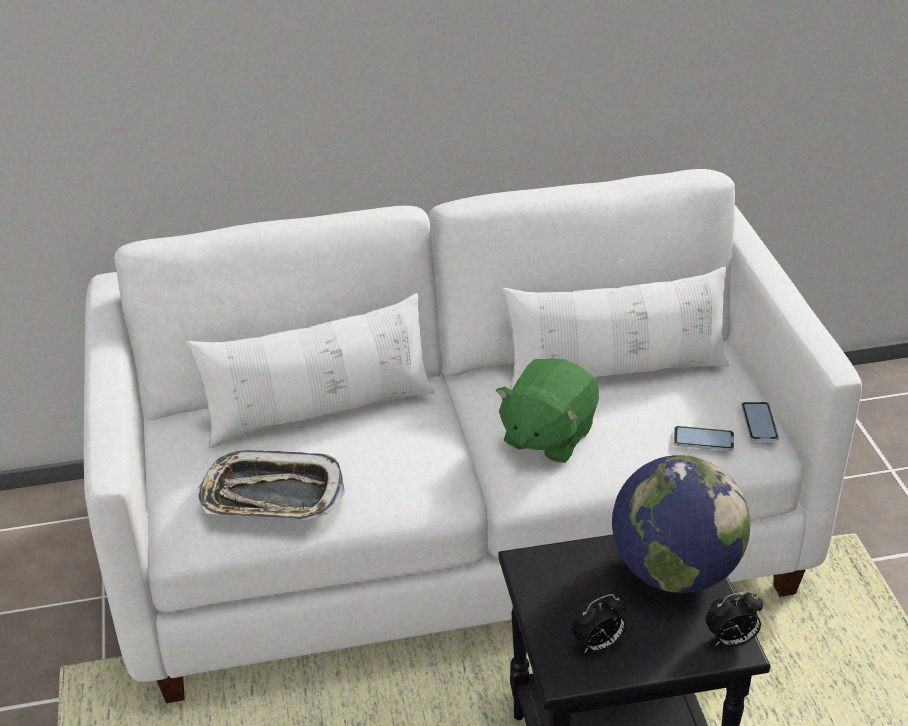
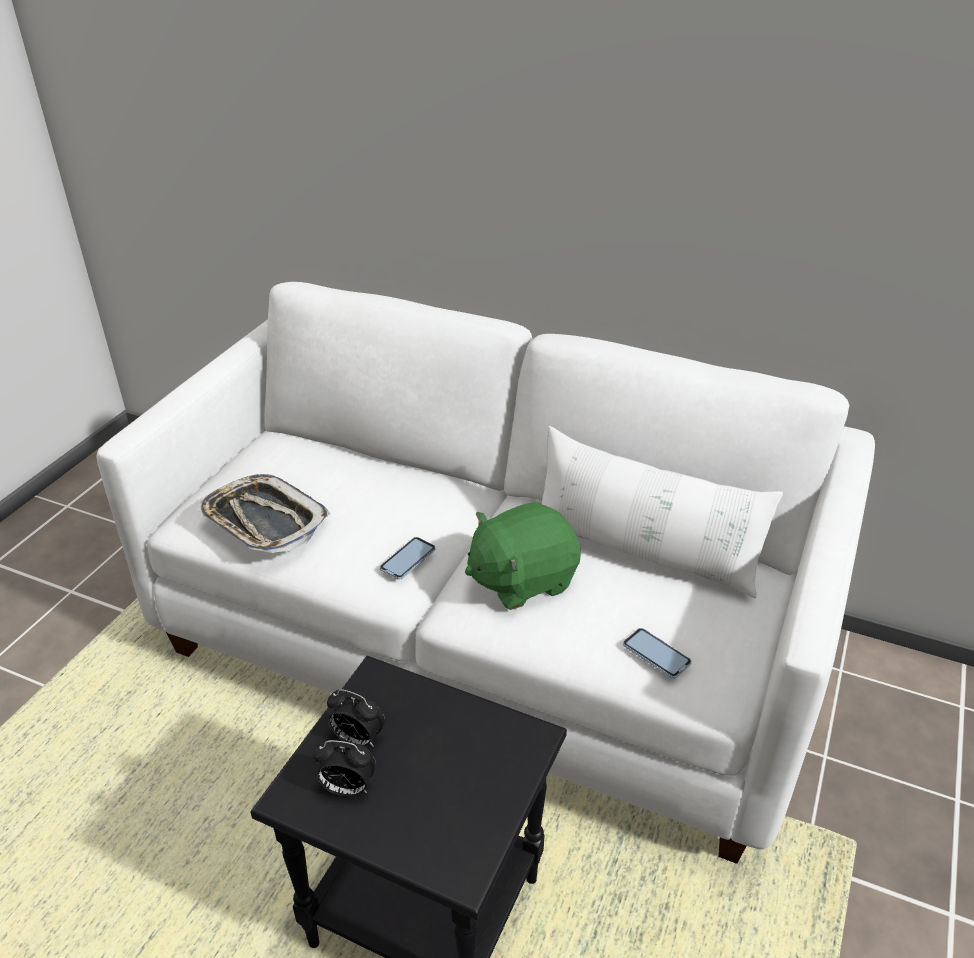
camera: 35 degrees right, 0 degrees up
(319, 411) = (370, 474): white pillow -> none
(674, 571) = (488, 761): globe -> none
(731, 640) = (465, 863): alarm clock -> alarm clock (357, 739)
(759, 423) = (732, 667): phone -> phone (408, 559)

